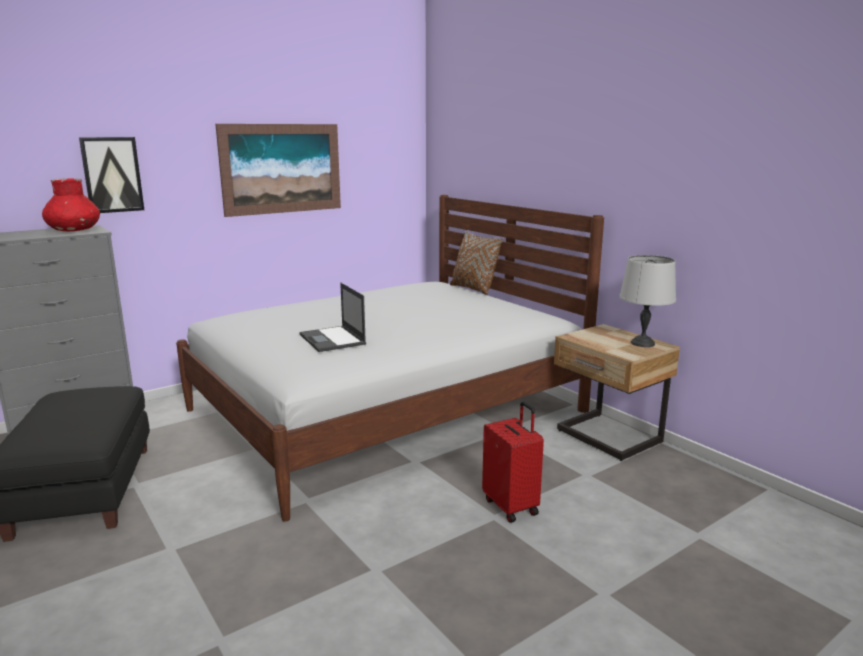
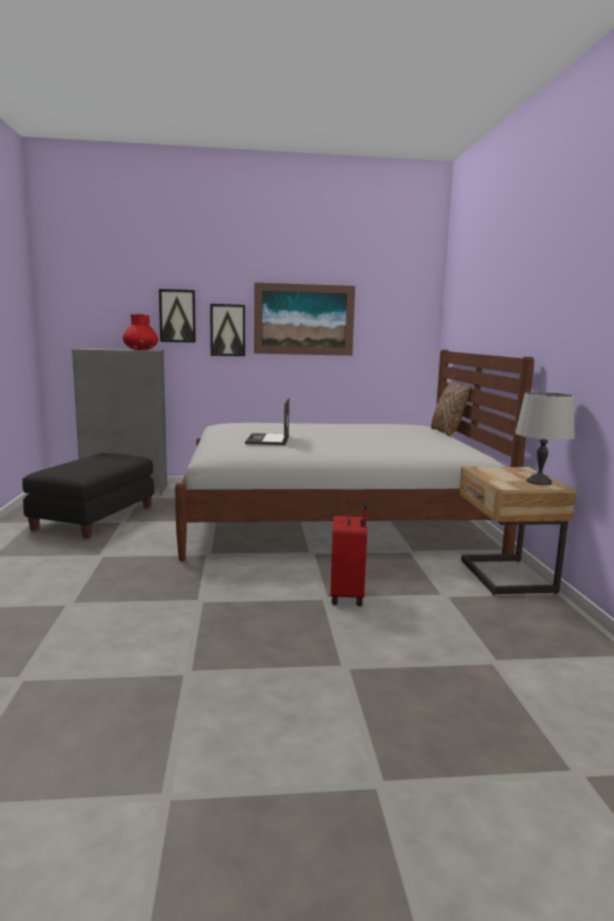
camera: 30 degrees right, 5 degrees down
(186, 189) = (227, 330): none -> picture

